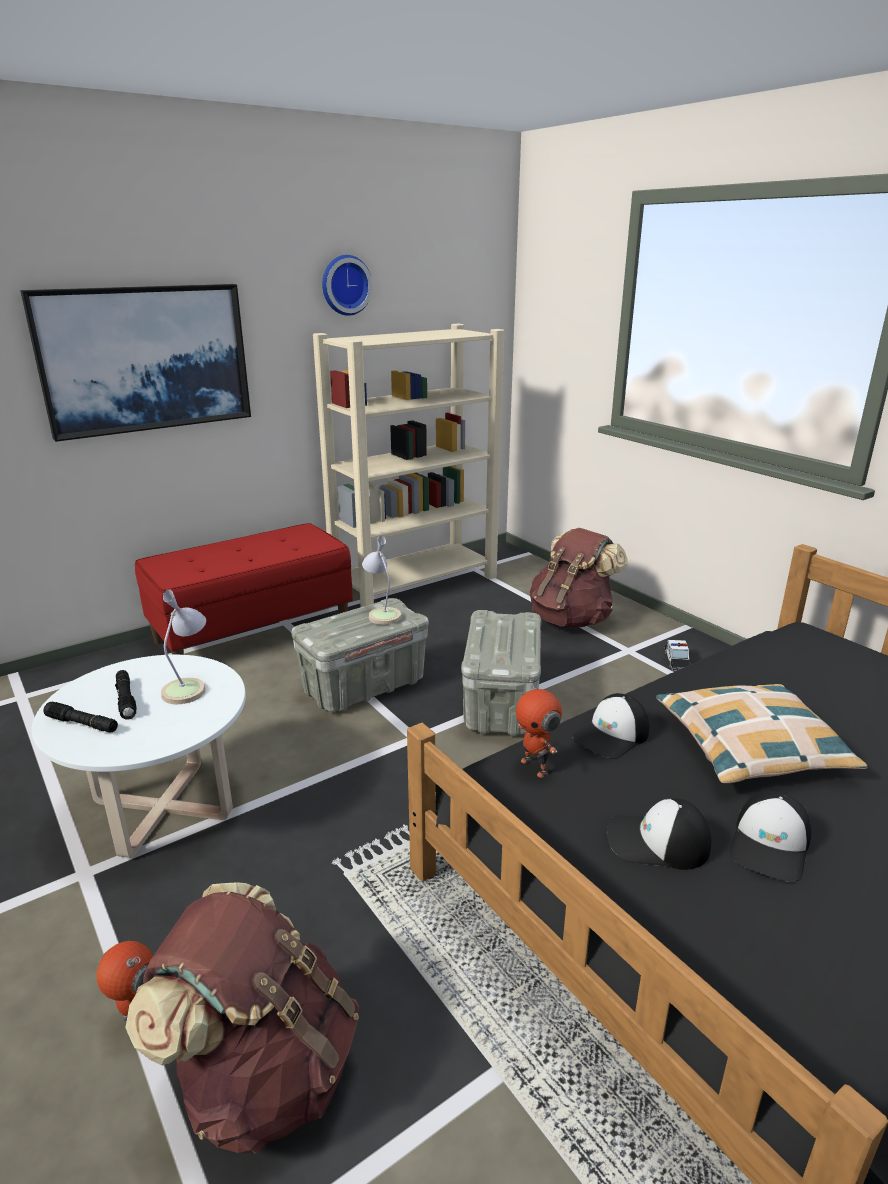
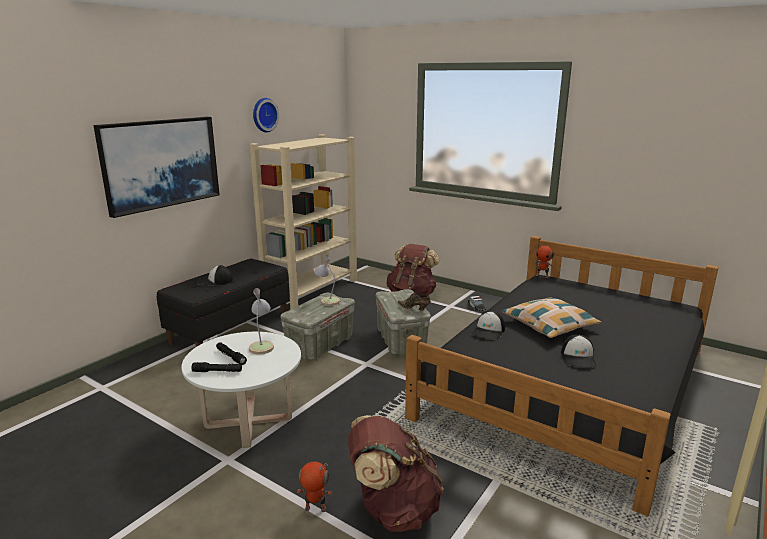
camera: 20 degrees left, 5 degrees down
(253, 632) = (230, 329): red bench -> black bench
(517, 654) = (414, 308): none -> brown shoe
(535, 766) = (464, 349): toy robot -> toy robot (542, 276)
(656, 842) = (534, 365): cap -> cap (214, 281)

